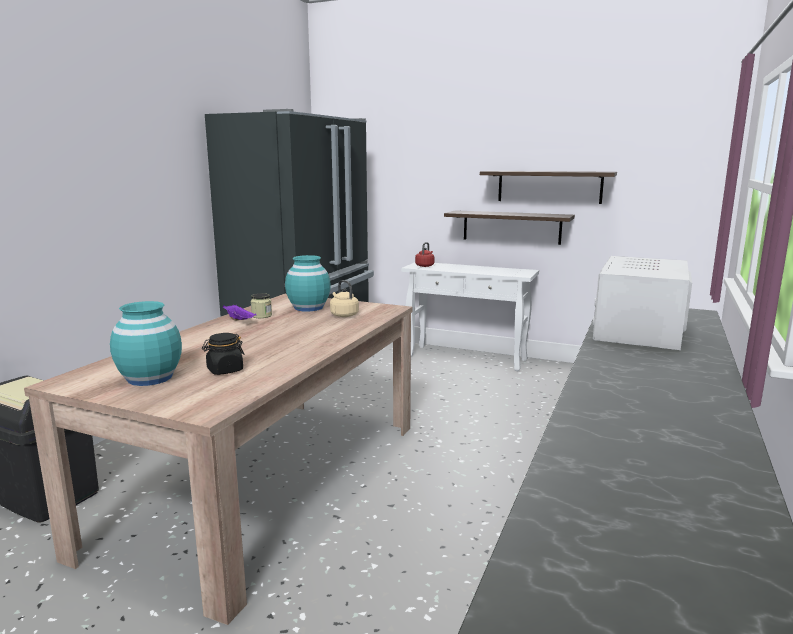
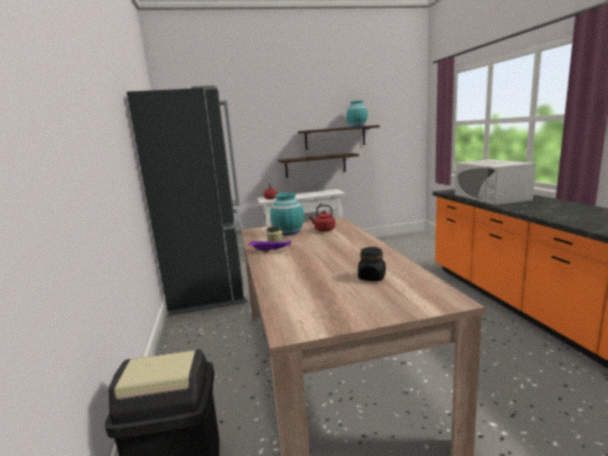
camera: 35 degrees left, 0 degrees up
(150, 378) = (343, 300): turquoise vase -> turquoise vase (357, 126)
(343, 315) = (323, 230): beige kettle -> red kettle

